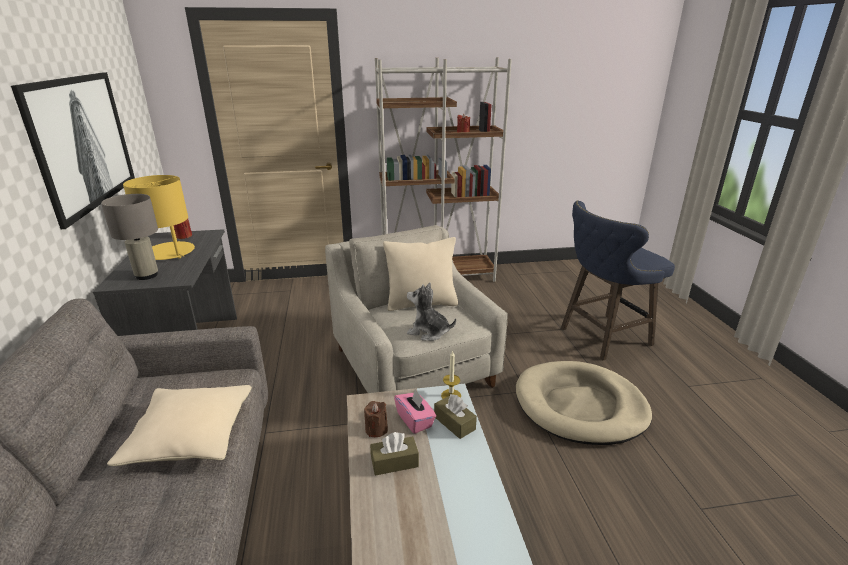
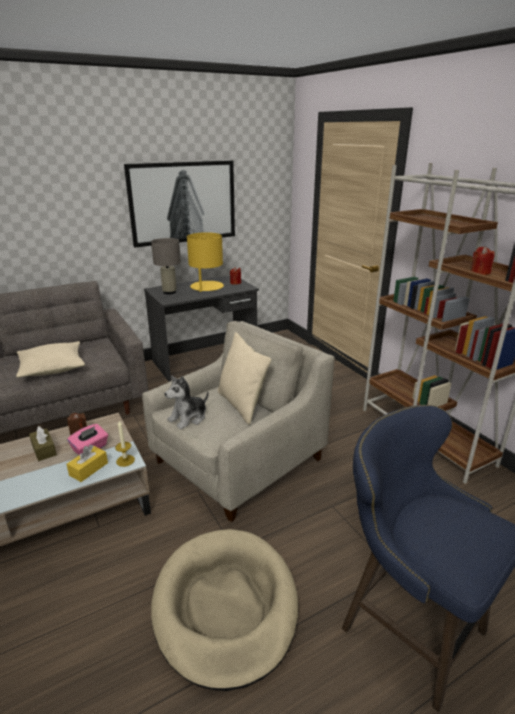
camera: 70 degrees right, 0 degrees up
(428, 332) = (188, 418): plush toy -> plush toy turned 135 degrees counterclockwise
(454, 423) = (88, 469): brown tissue box -> yellow tissue box

